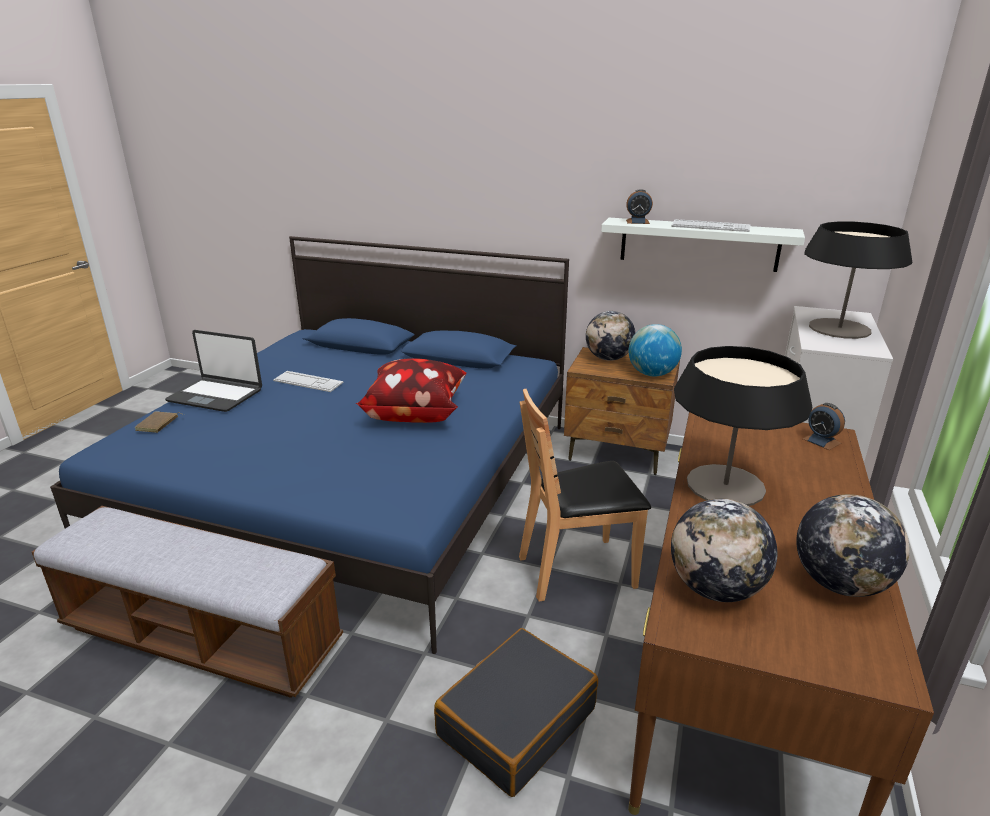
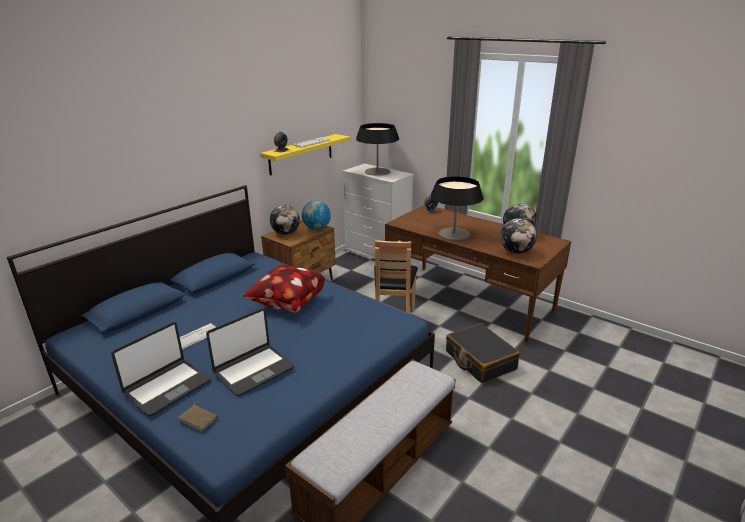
camera: 70 degrees left, 0 degrees up
(247, 429) = (253, 370): none -> laptop
(698, 244) = (301, 154): white shelf -> yellow shelf

